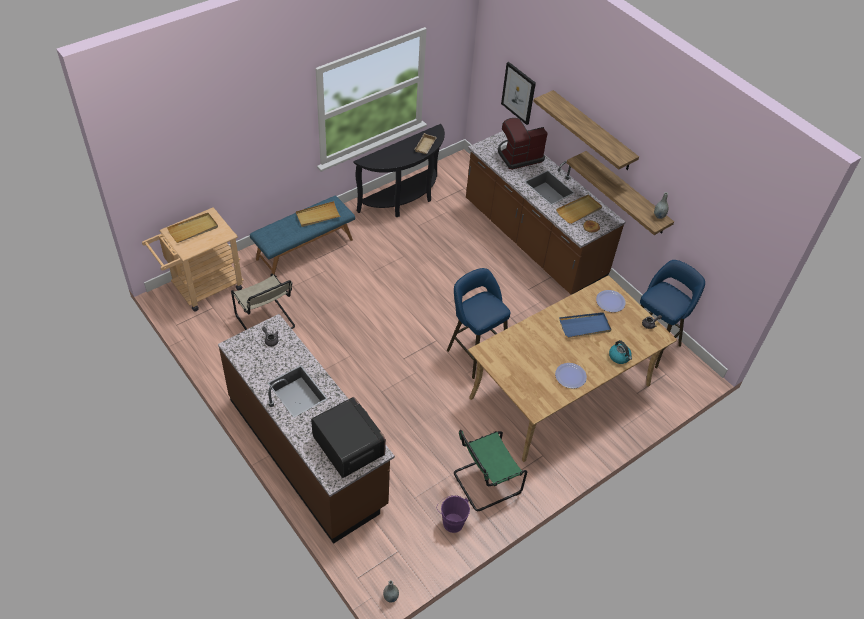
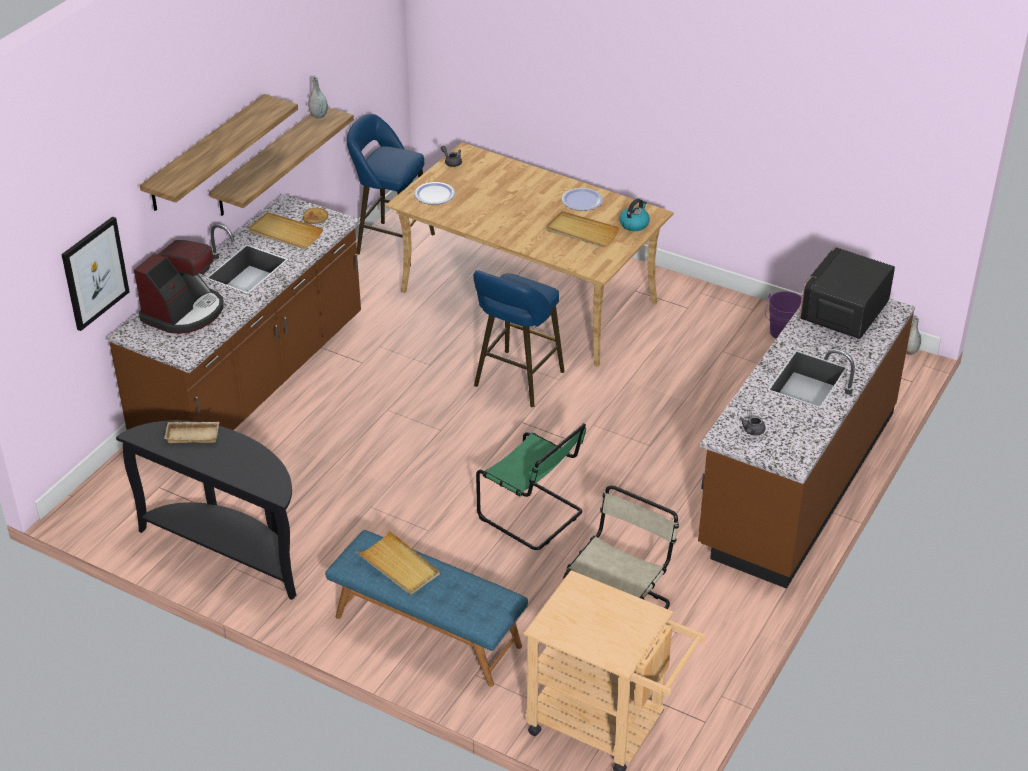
camera: 110 degrees left, 10 degrees down
(193, 229) = (595, 630): beige tray -> beige tray (582, 232)
(484, 483) = (711, 323): green chair -> green chair (534, 516)
(519, 155) = (184, 312): coffee machine -> coffee machine turned 105 degrees counterclockwise
(585, 326) = (493, 205): blue tray -> none
(619, 357) = (523, 174): kettle -> kettle (634, 224)

